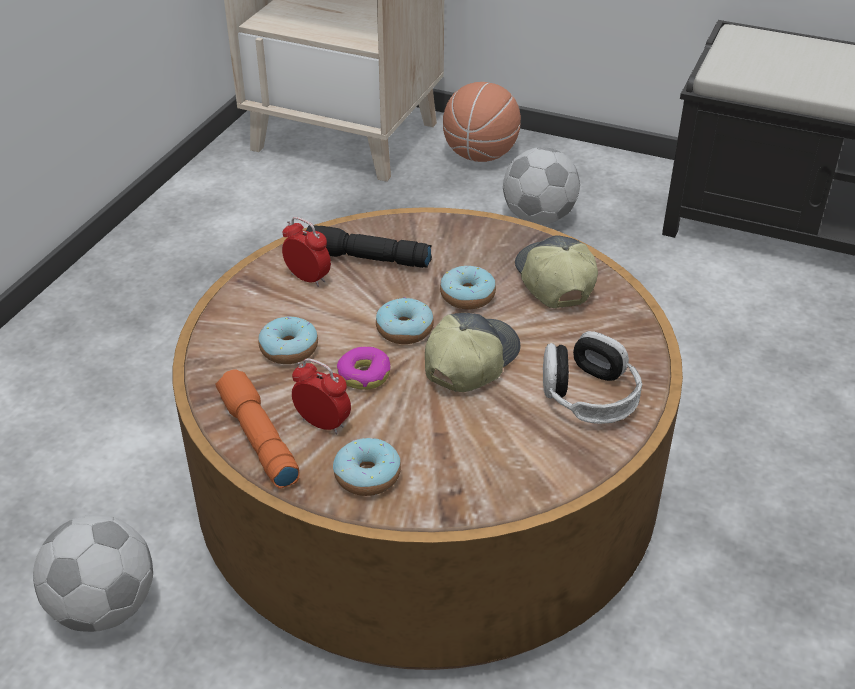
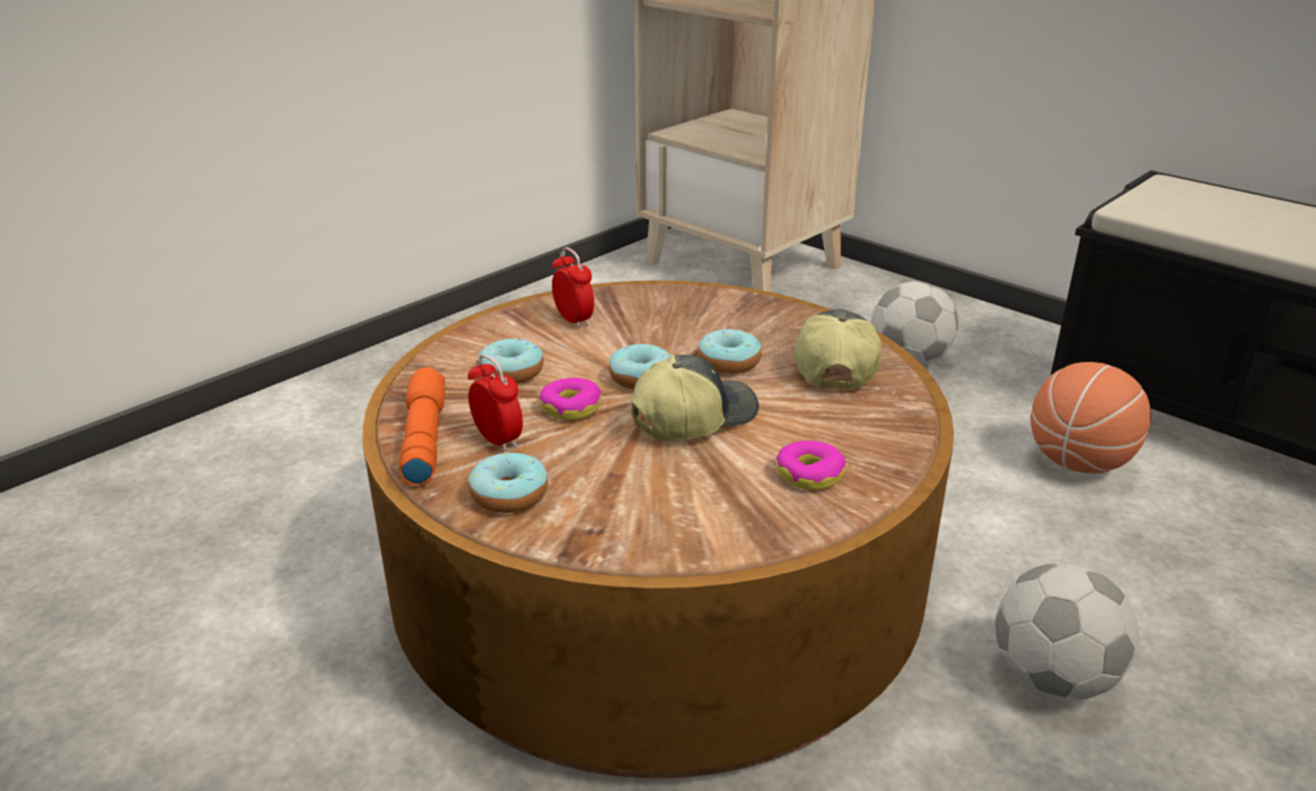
camera: 20 degrees right, 10 degrees down
(105, 608) = (272, 609): football -> football (1054, 679)
(366, 259) = (643, 315): black flashlight -> none
(480, 155) = (873, 298): basketball -> basketball (1078, 462)
(589, 395) = (810, 474): headphones -> donut

